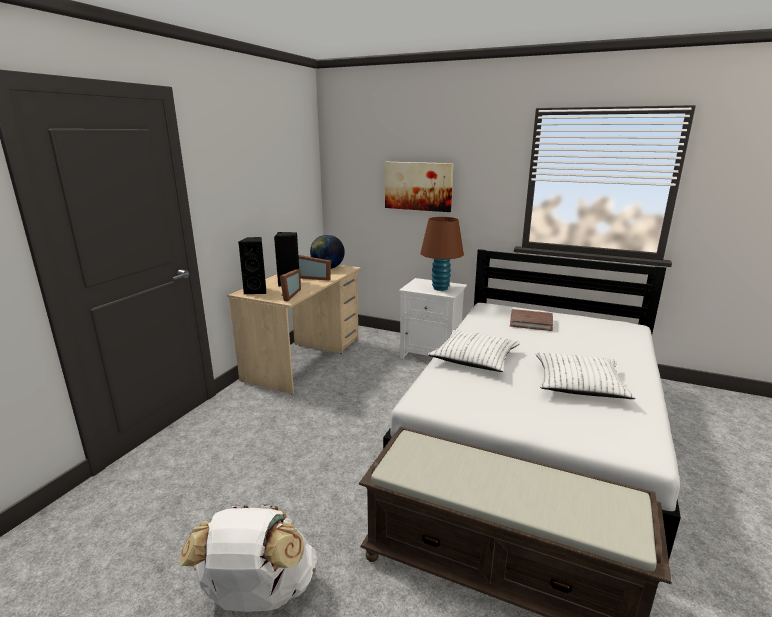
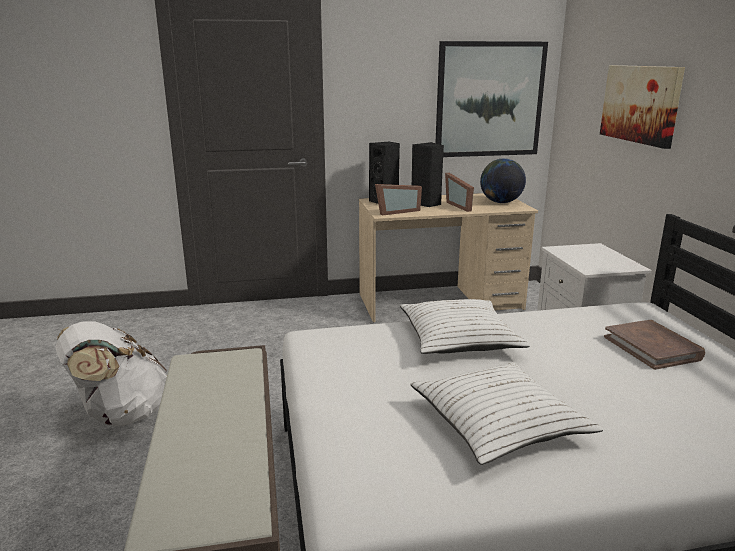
camera: 55 degrees right, 0 degrees up
(291, 191) = (489, 100): none -> picture
(440, 288) = (597, 261): brown table lamp -> none

